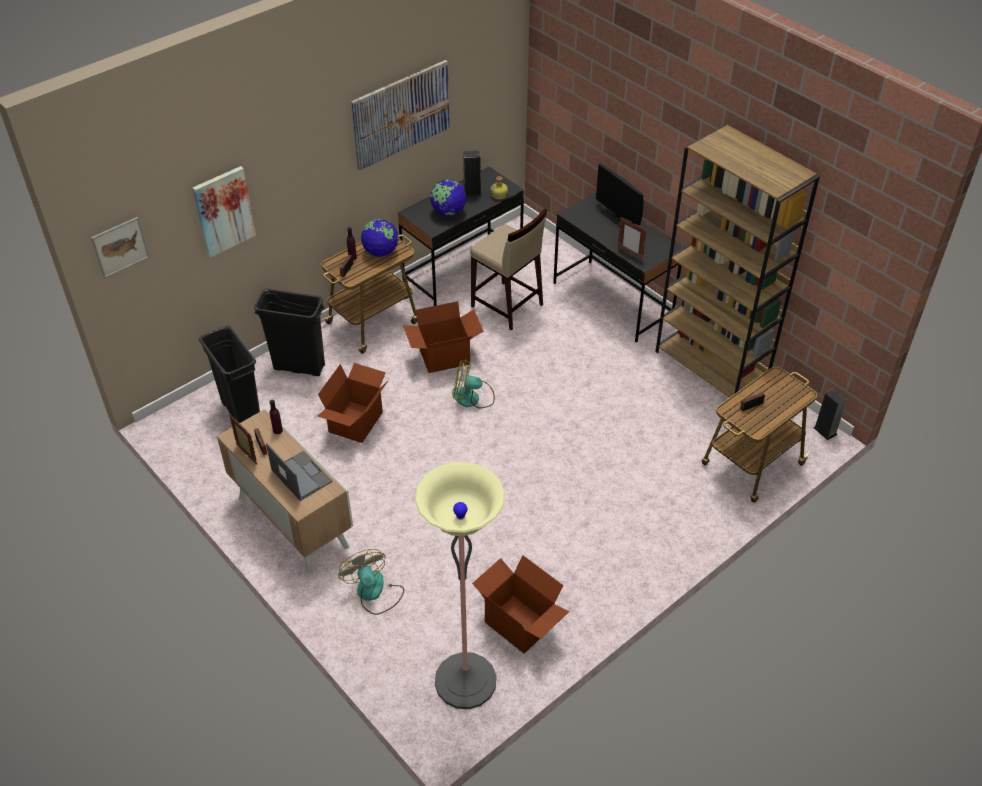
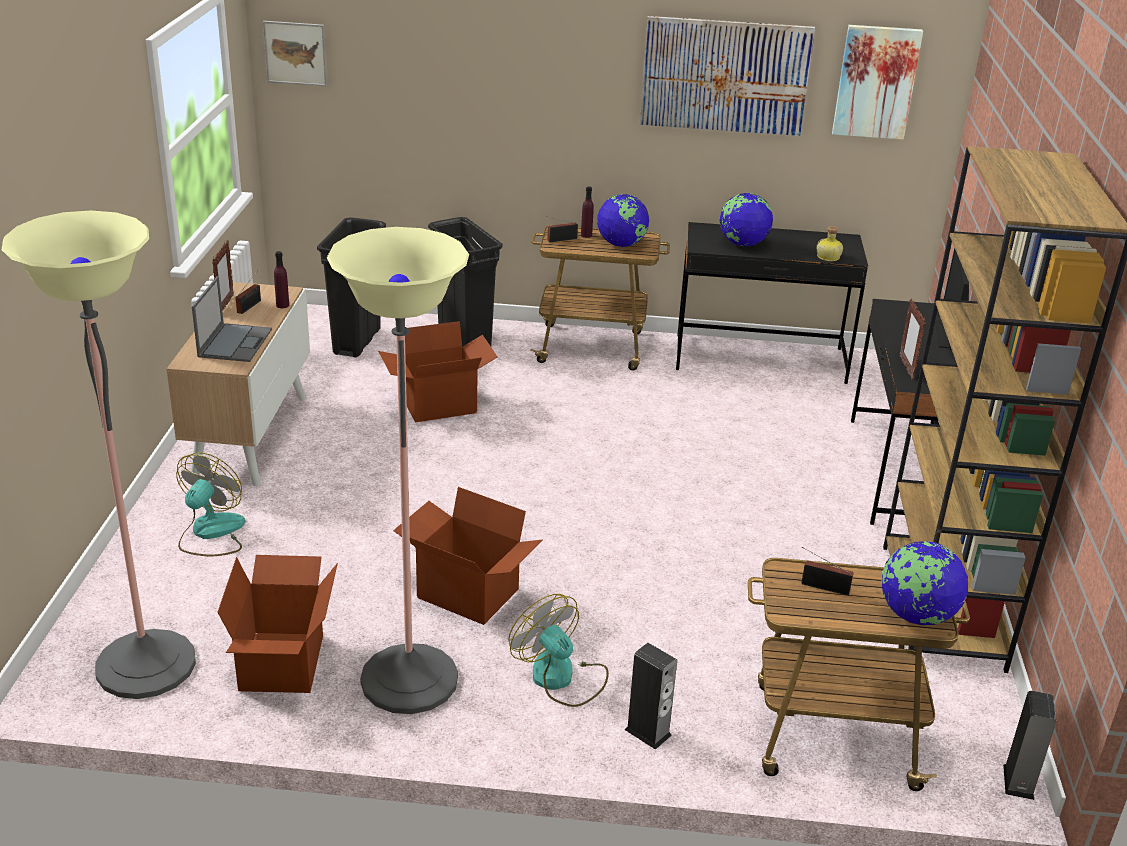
camera: 45 degrees right, 15 degrees down
(223, 211) = (435, 79): picture -> picture (876, 82)
(444, 357) = (615, 410): cardboard box -> cardboard box (466, 594)
(472, 193) = (799, 243): speaker -> speaker (648, 732)
(472, 398) = (586, 455): fan -> fan (561, 678)
(507, 306) = (759, 410): beige stool -> none
(580, 582) = (409, 680): none -> floor lamp
(793, 394) = (916, 616): none -> globe

